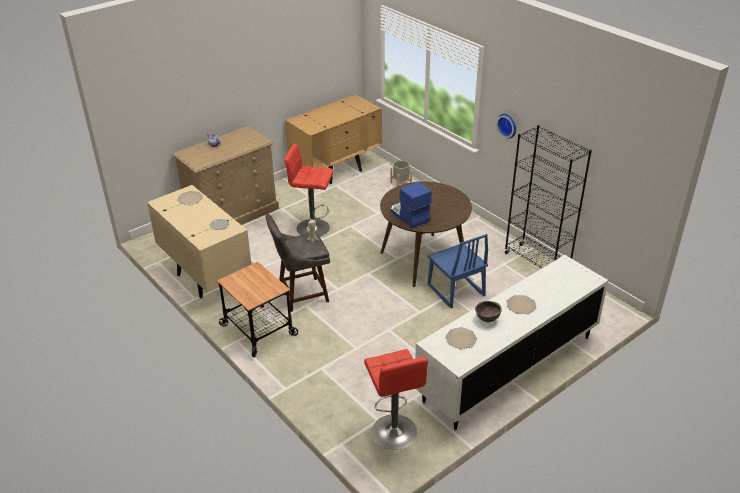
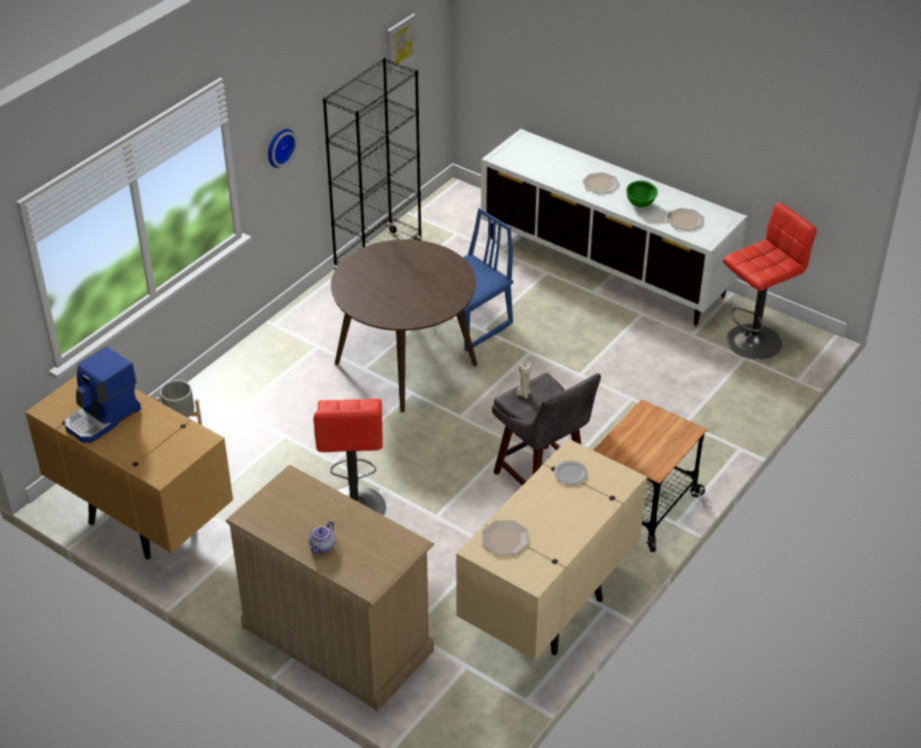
camera: 105 degrees left, 5 degrees up
(409, 216) = (440, 294): coffee machine -> coffee machine (103, 418)
(487, 319) = (640, 205): brown bowl -> green bowl
(614, 159) = (400, 43): none -> picture

